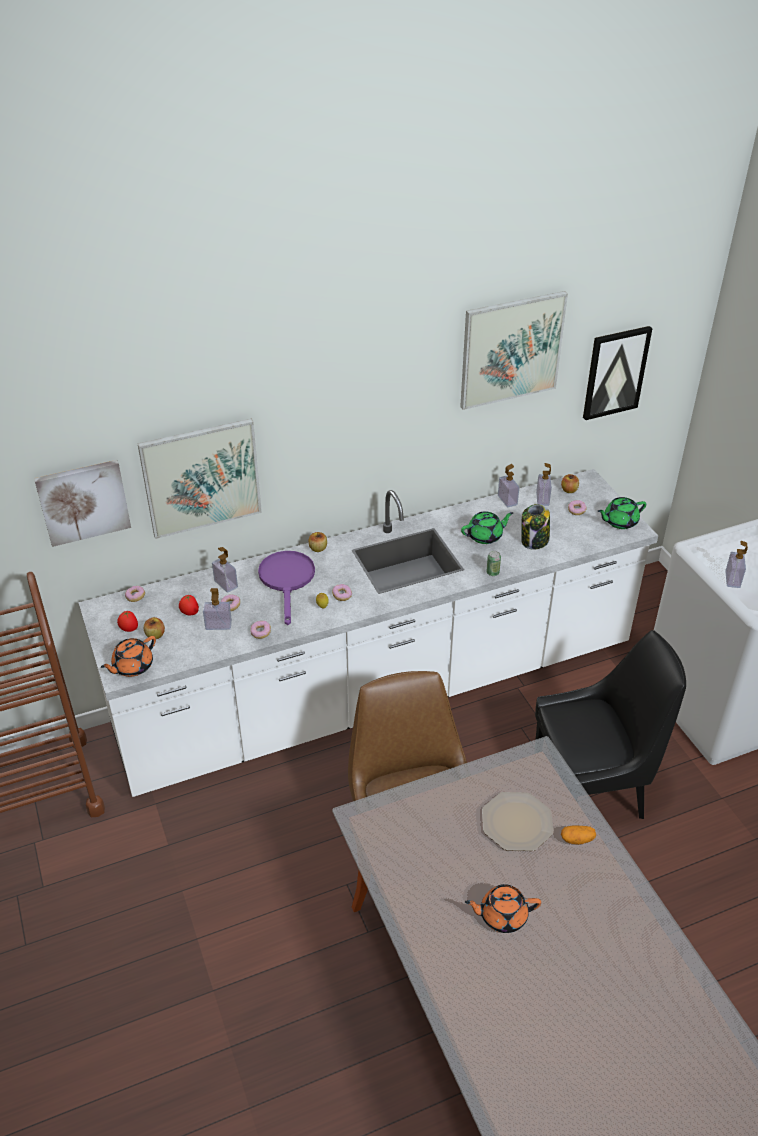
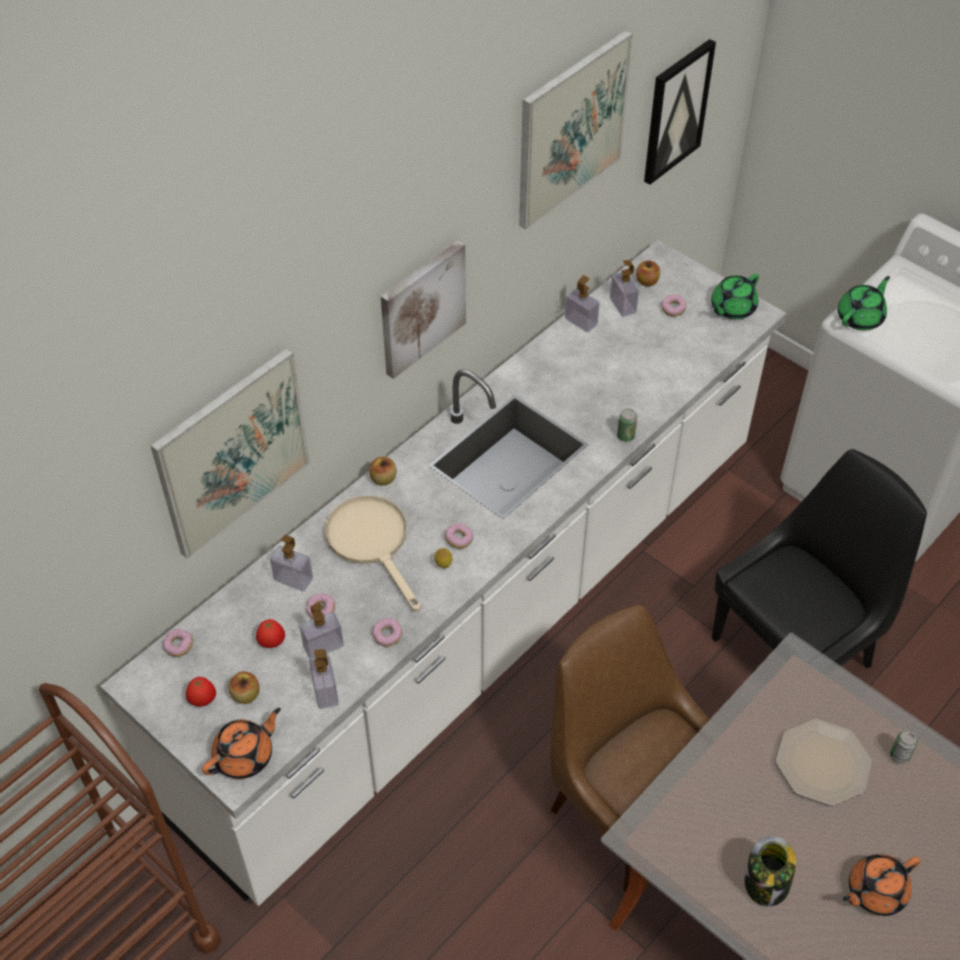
camera: 25 degrees left, 10 degrees up
(83, 501) = (89, 554): picture -> picture (421, 308)
(132, 666) = (245, 756): orange teapot -> orange teapot turned 150 degrees counterclockwise
(287, 580) = (373, 543): purple frying pan -> beige frying pan
(485, 536) = (585, 385): green teapot -> green teapot (860, 317)
(534, 541) = (648, 372): jar -> jar (766, 883)
(577, 839) = (899, 755): potato -> can
(732, 579) = (915, 352): soap dispenser -> soap dispenser (325, 692)

